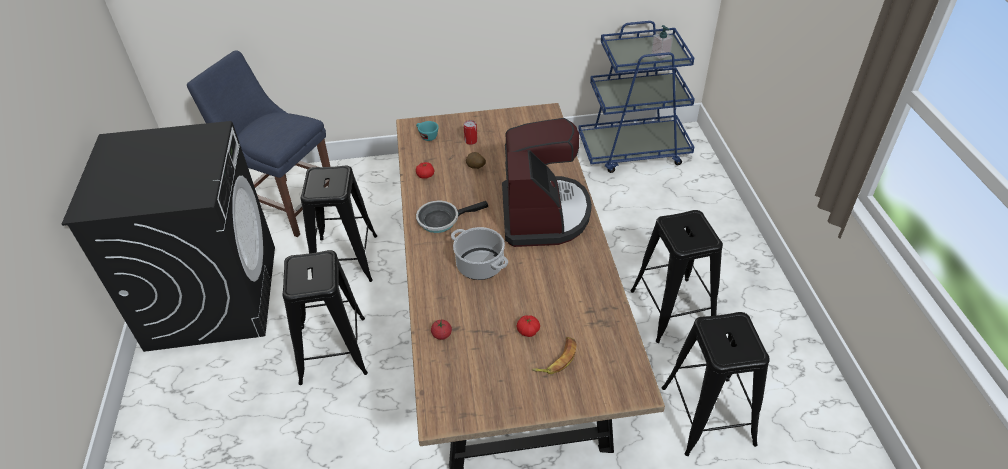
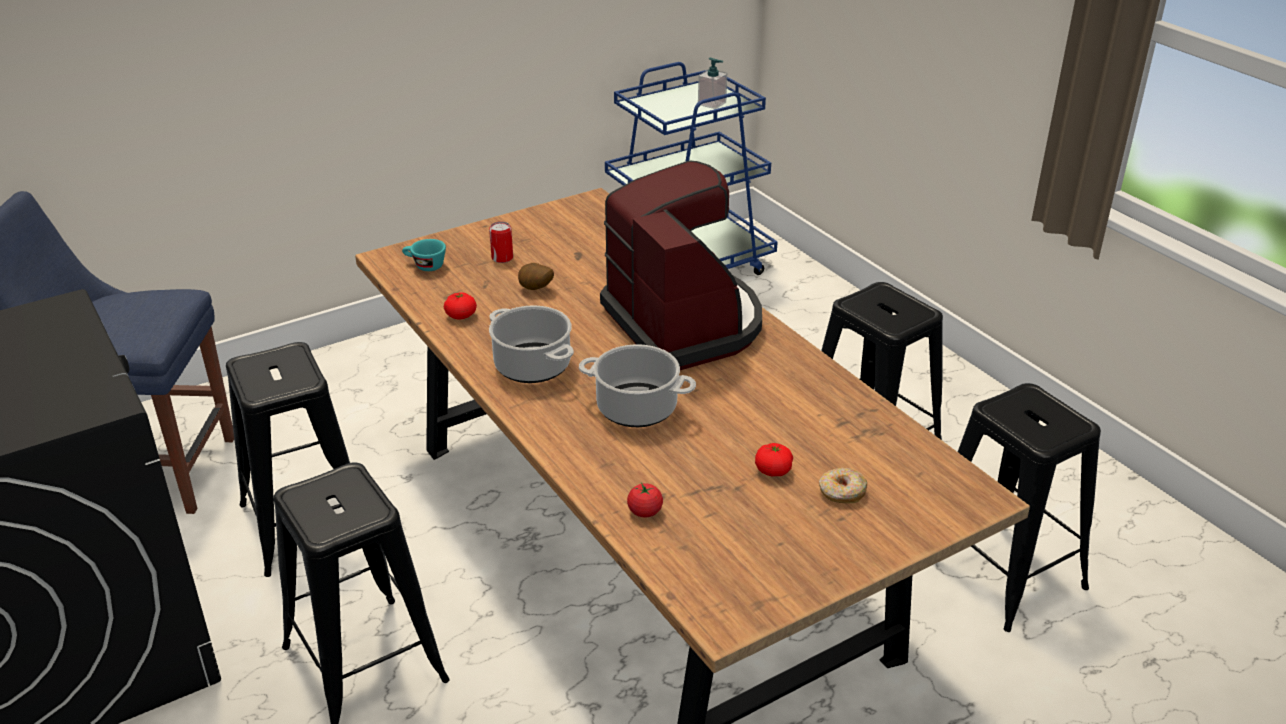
camera: 25 degrees left, 10 degrees down
(442, 220) = (531, 366): frying pan -> cooking pot
(557, 359) = (841, 492): banana -> donut

